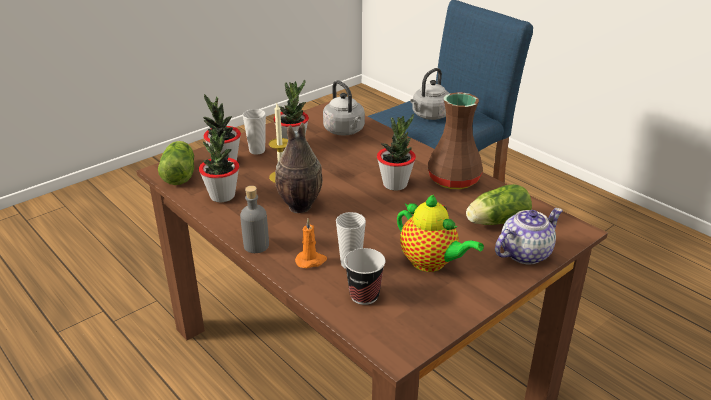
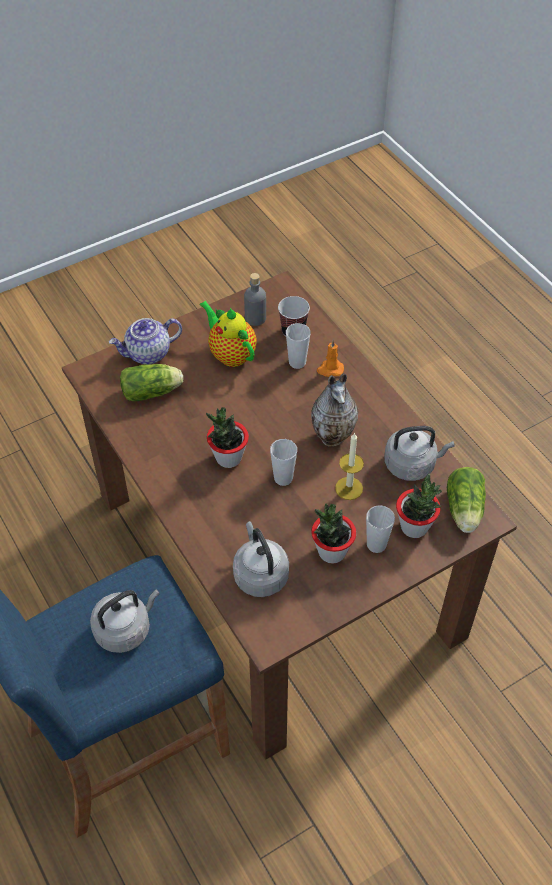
camera: 170 degrees left, 20 degrees up
(222, 196) = (412, 464): potted plant -> grey kettle
(256, 246) = (376, 392): grey bottle -> grey bottle (255, 318)
(341, 177) = (283, 478): none -> cup
(452, 180) = (165, 457): brown vase -> none

